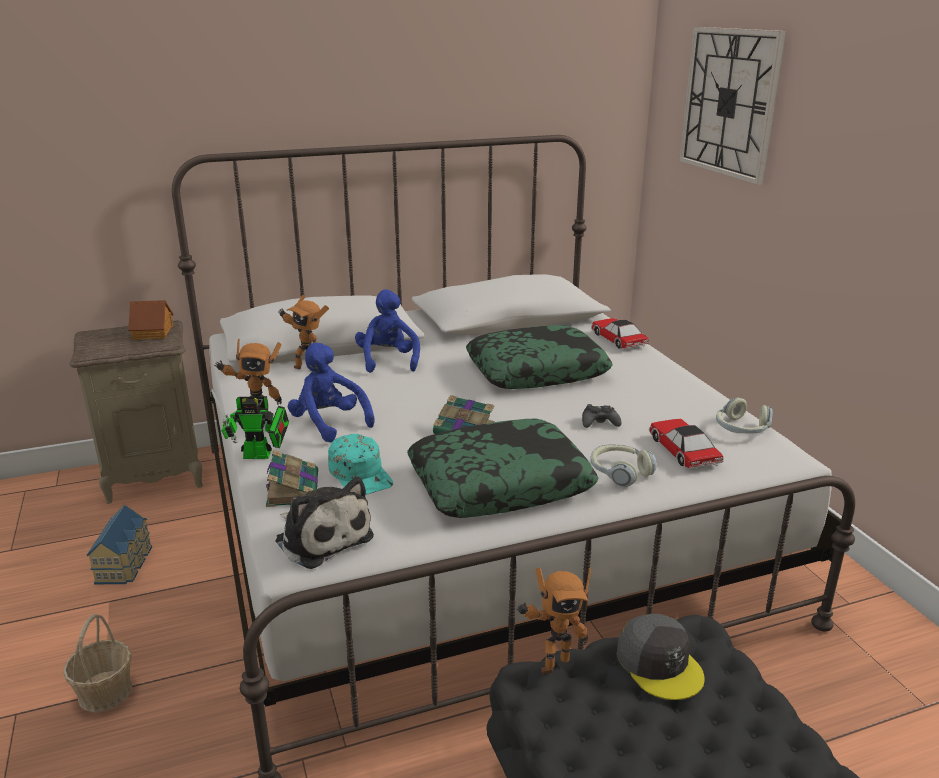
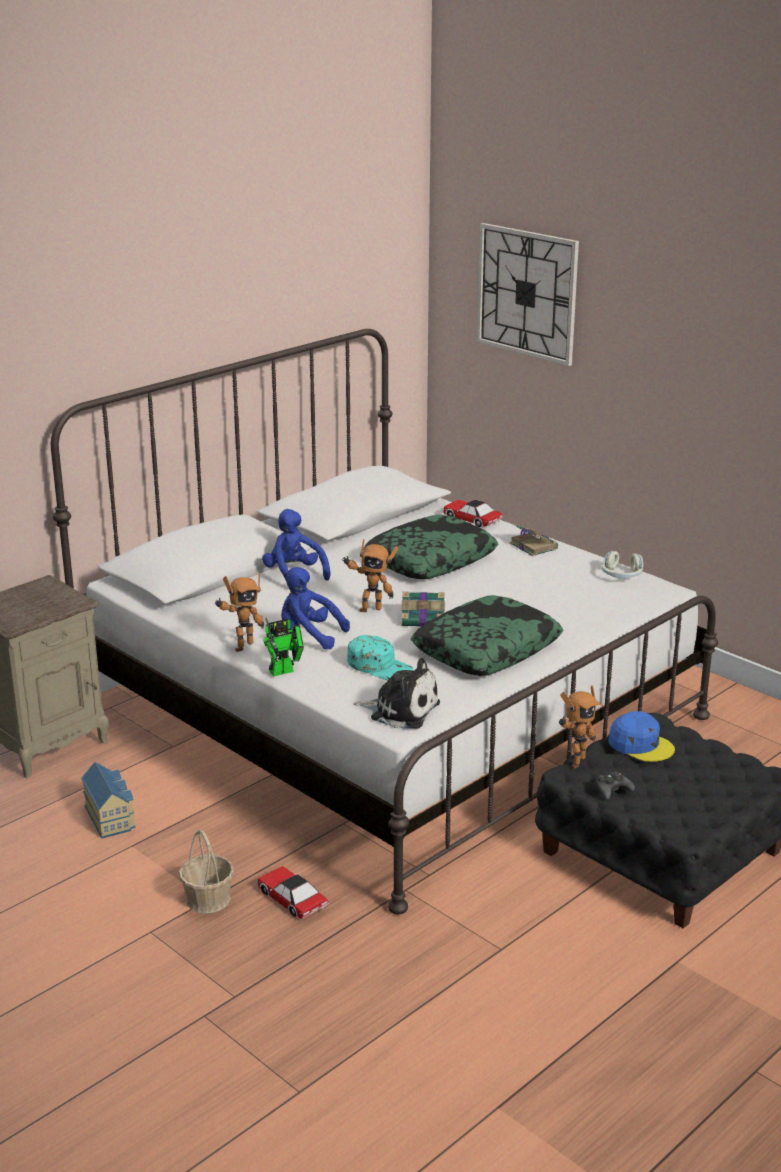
camera: 25 degrees left, 0 degrees up
(154, 332) = (44, 591): toy house -> none
(293, 489) = (340, 687): book -> book (532, 546)
(306, 367) = (227, 595): toy robot -> toy robot (369, 608)
(599, 422) = (517, 591): black game controller -> black game controller (612, 790)
(619, 472) = (562, 624): headphones -> none
(659, 664) = (640, 745): grey cap -> blue cap
(683, 451) = (593, 599): toy car -> toy car (292, 899)

